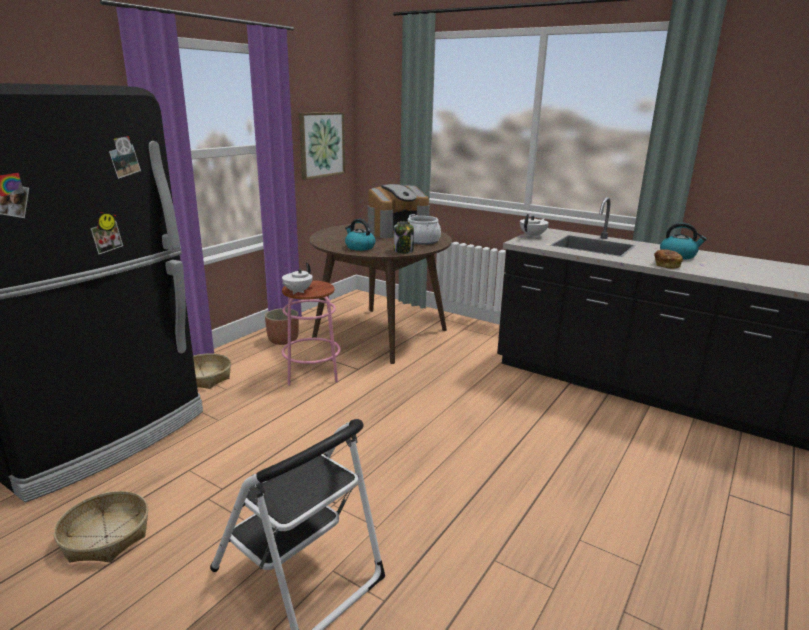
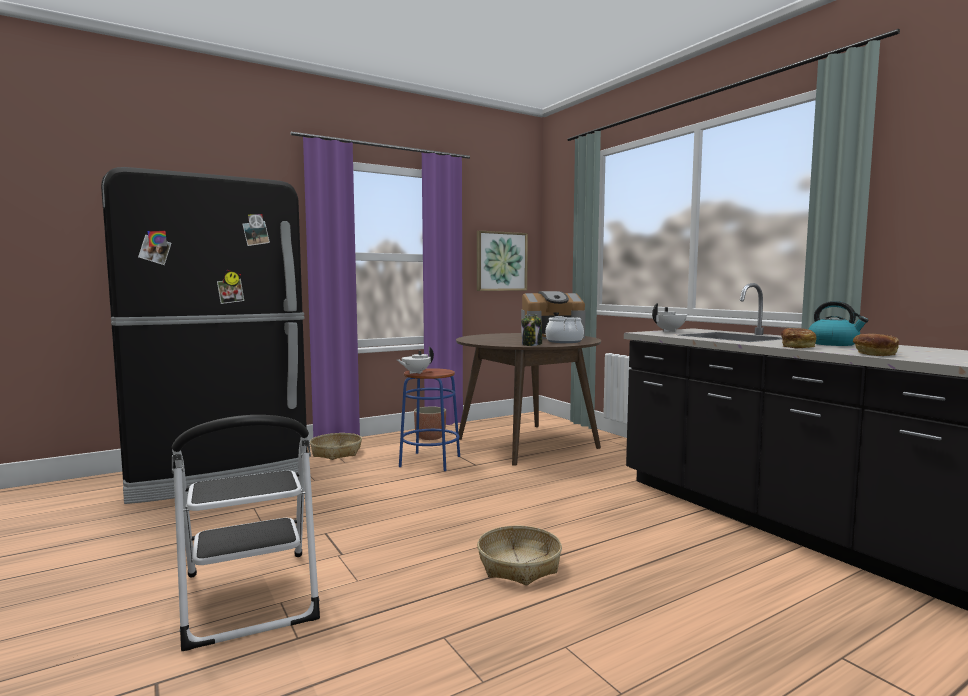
camera: 25 degrees right, 15 degrees down
(105, 536) = (147, 536): basket -> basket (518, 565)
(312, 372) = (430, 461): pink stool -> blue stool
(359, 247) = (494, 341): kettle -> none
(727, 275) = (874, 354): none -> bread

